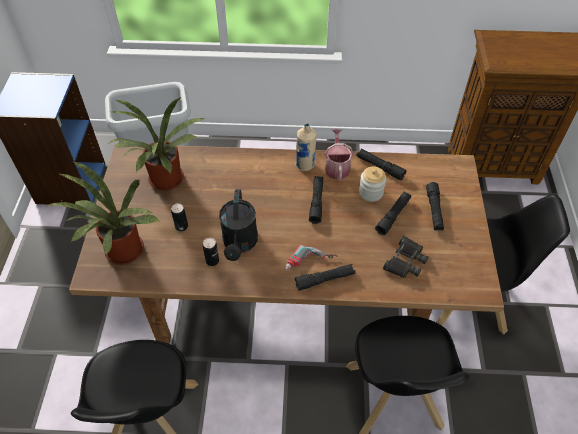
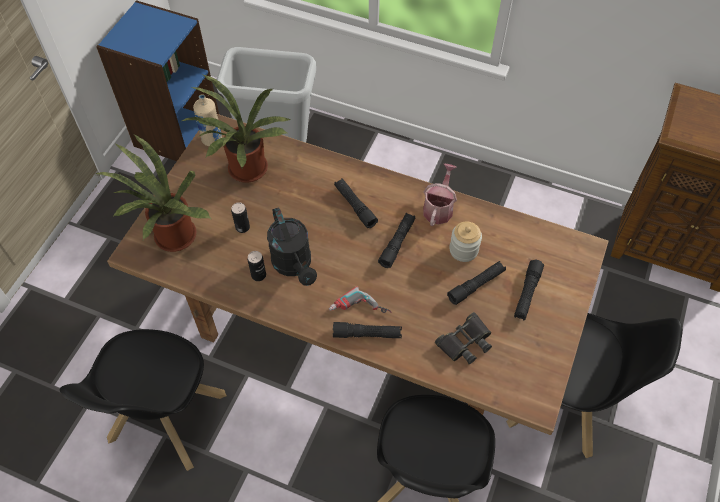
camera: 20 degrees right, 5 degrees up
(240, 244) = (294, 265): black watering can -> black watering can turned 45 degrees counterclockwise
(305, 165) = (404, 196): beige bottle -> beige bottle (212, 140)
(380, 167) = (488, 223): black flashlight -> black flashlight (355, 206)

